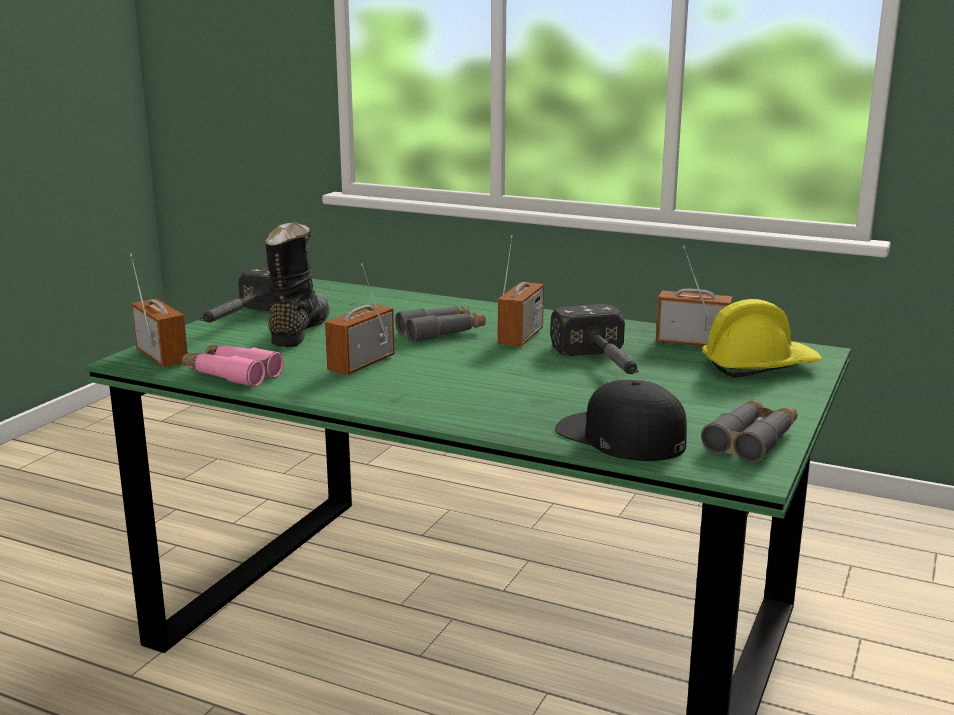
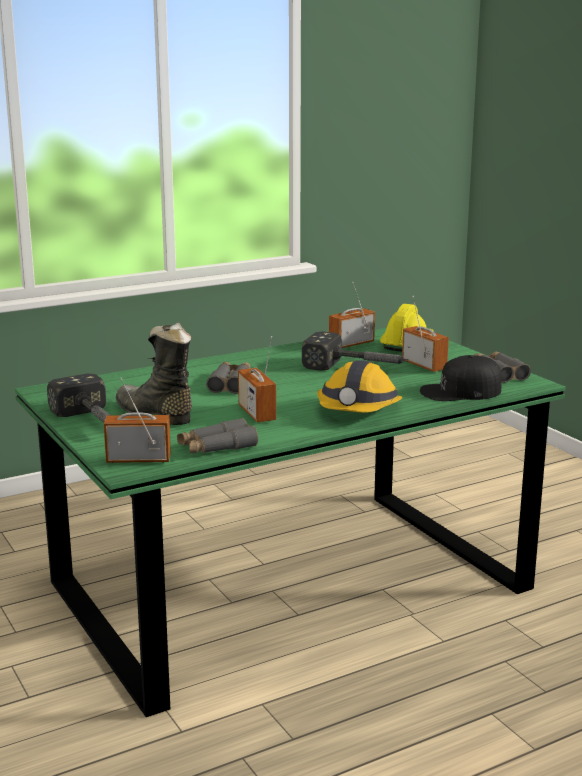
camera: 55 degrees left, 0 degrees up
(232, 374) = (217, 447): pink binoculars -> grey binoculars
(449, 401) = (358, 409): none -> hard hat
(520, 337) = (275, 370): radio -> radio (424, 365)

